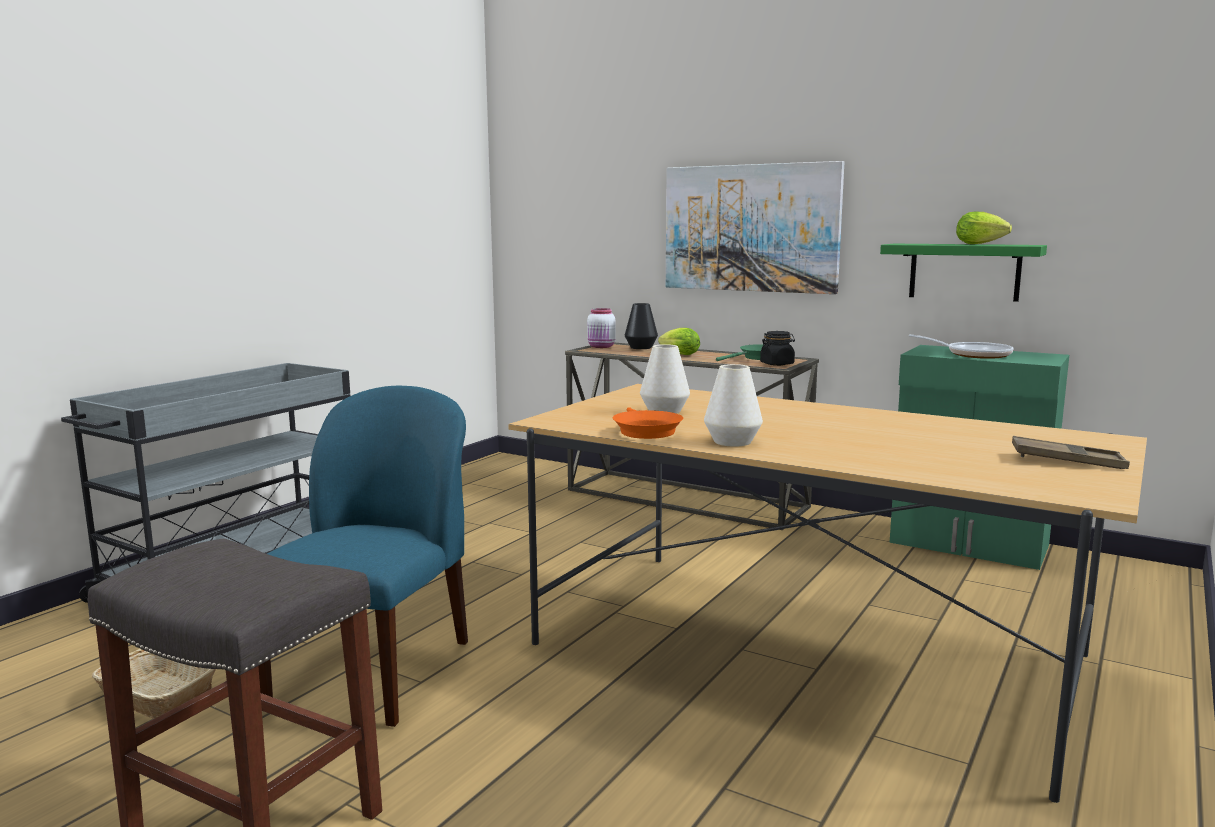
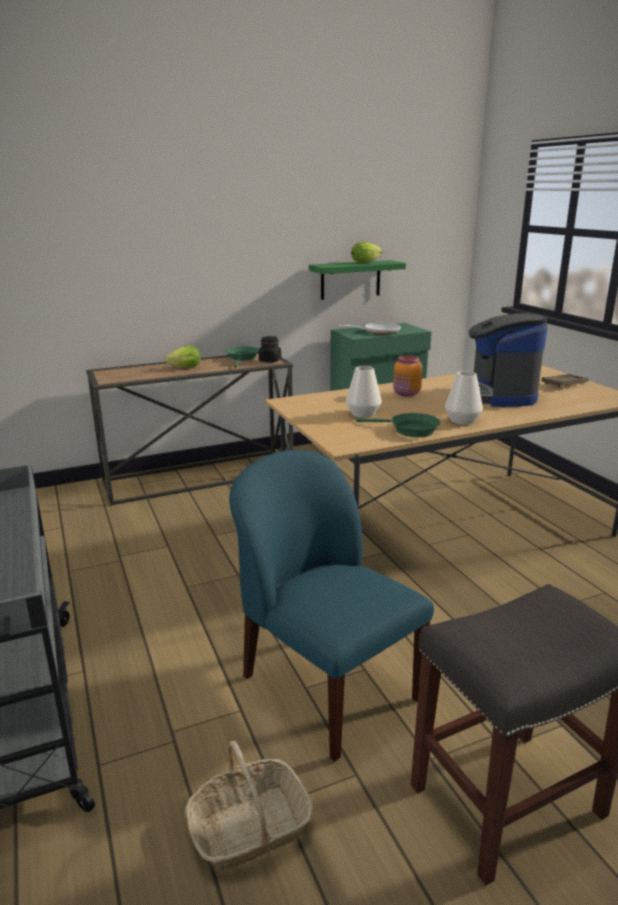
camera: 55 degrees left, 10 degrees up
(601, 347) = (106, 375): white jar -> none
(641, 347) = (138, 369): black vase -> none
(645, 431) = (409, 430): orange frying pan -> green frying pan
(750, 228) = (207, 259): picture -> none
(783, 412) = (406, 394): none -> orange jar
(891, 441) = (497, 395): none -> coffee machine

